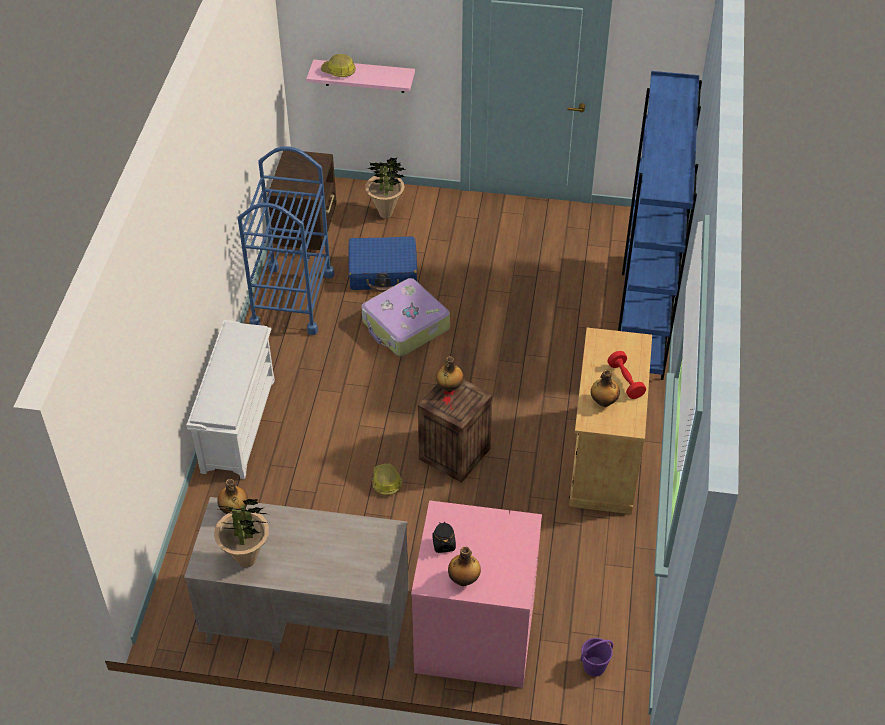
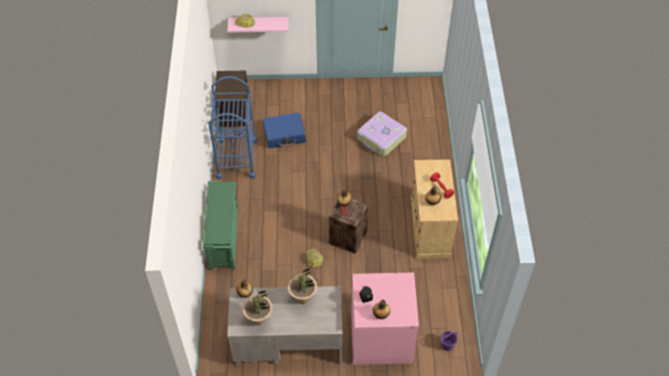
camera: 10 degrees left, 5 degrees up
(238, 424) = (223, 238): white shoe rack -> green shoe rack
(386, 214) = (278, 98): potted plant -> potted plant (303, 300)
(405, 326) = (304, 166): suitcase -> suitcase (381, 138)
(643, 318) = (435, 143): blue bookcase -> none

